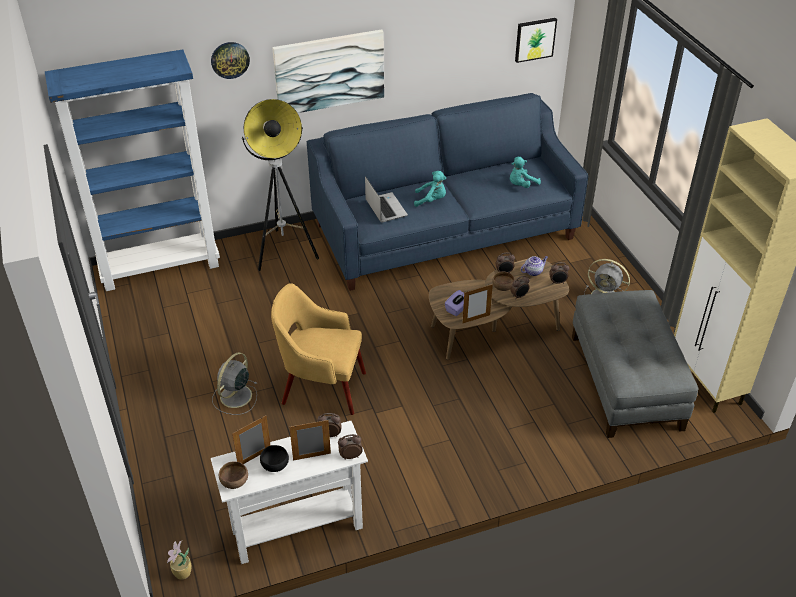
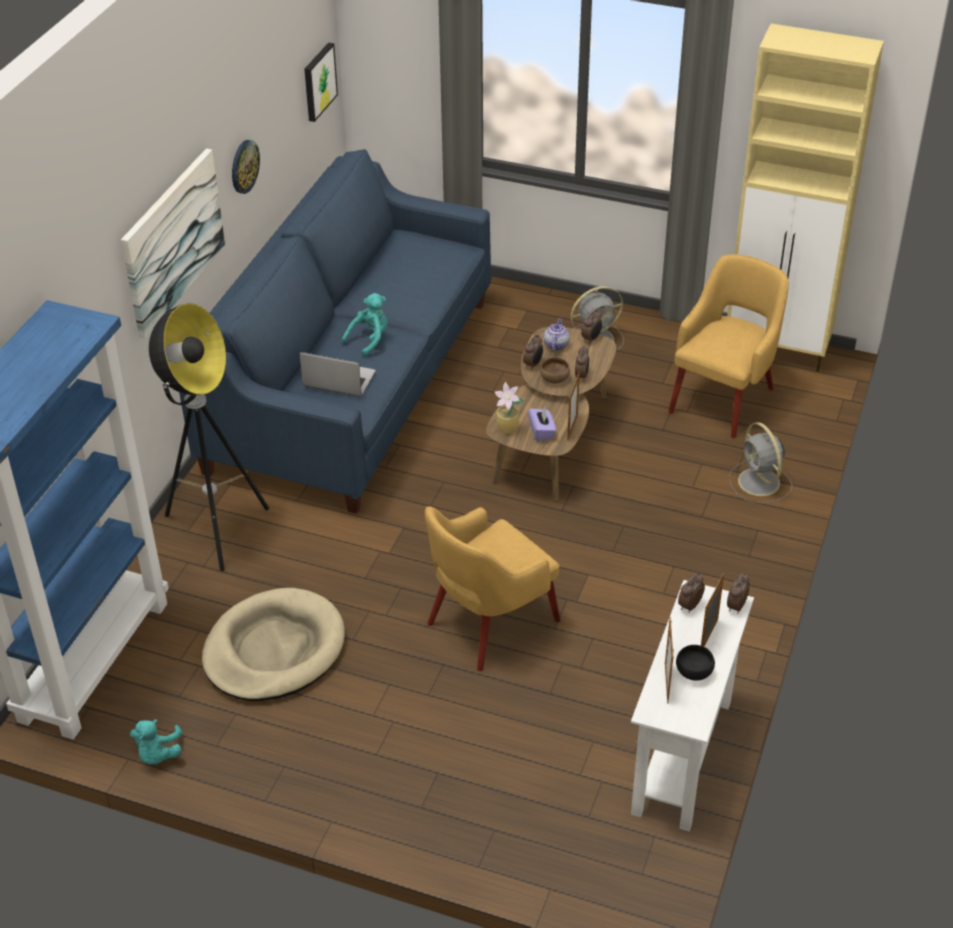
camera: 50 degrees left, 0 degrees up
(182, 574) = (656, 893): potted plant -> potted plant (508, 429)
(223, 320) = (274, 650): none -> beige dog bed
(230, 60) = (86, 286): wall clock -> wall clock (244, 166)
(234, 481) = (687, 716): brown bowl -> none
(235, 397) = (424, 707): grey fan -> grey fan (760, 483)
(521, 185) = (428, 266): turquoise plush toy -> turquoise plush toy (158, 754)
(626, 381) = (723, 398): grey ottoman -> yellow armchair

